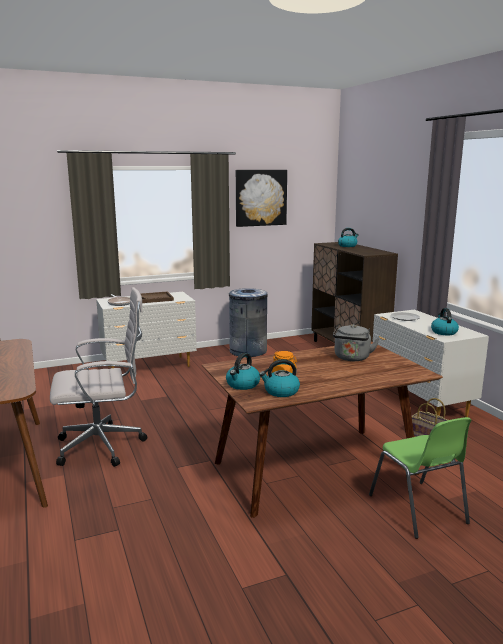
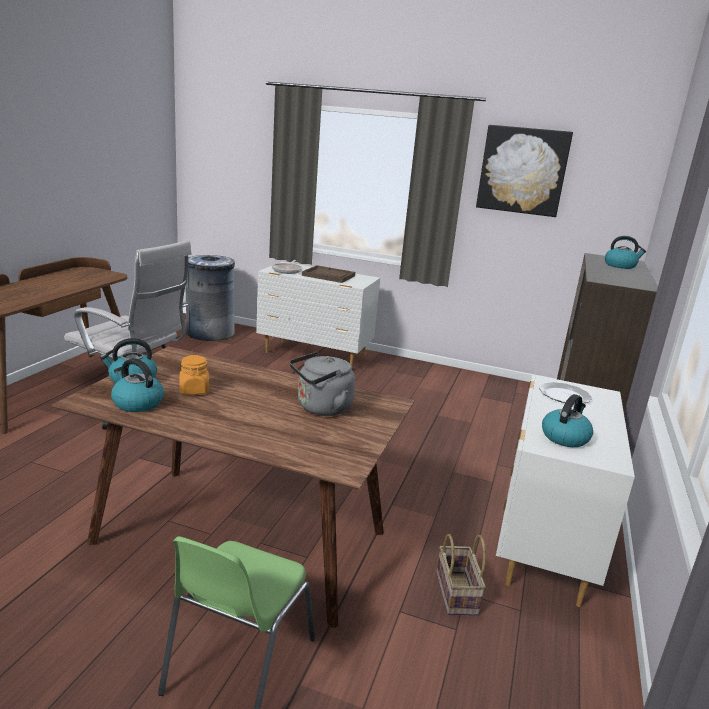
camera: 40 degrees right, 5 degrees up
(248, 351) = (446, 380): grey trash can -> grey trash can (210, 333)

